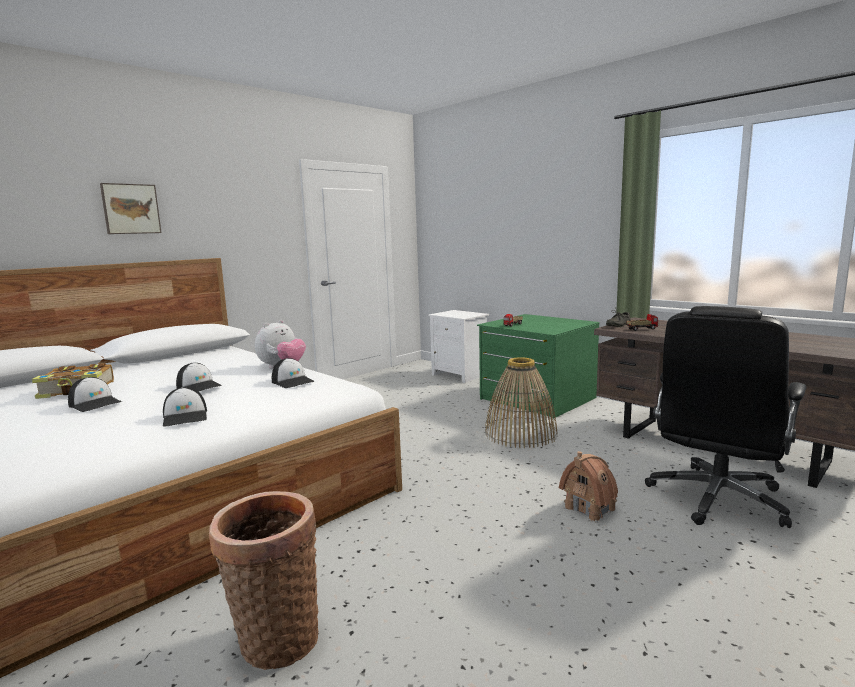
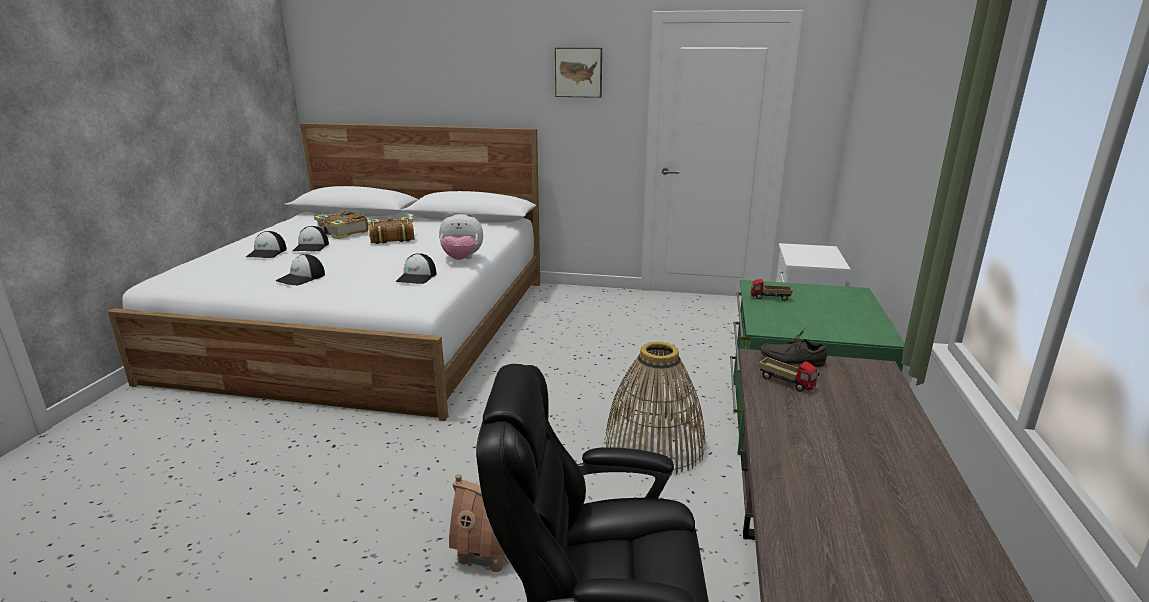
camera: 55 degrees right, 10 degrees up
(130, 209) = (463, 75): picture -> picture (578, 72)
(157, 378) = (391, 238): none -> book
(199, 386) = (378, 256): cap -> cap (267, 253)
(275, 637) = (208, 451): basket -> none

